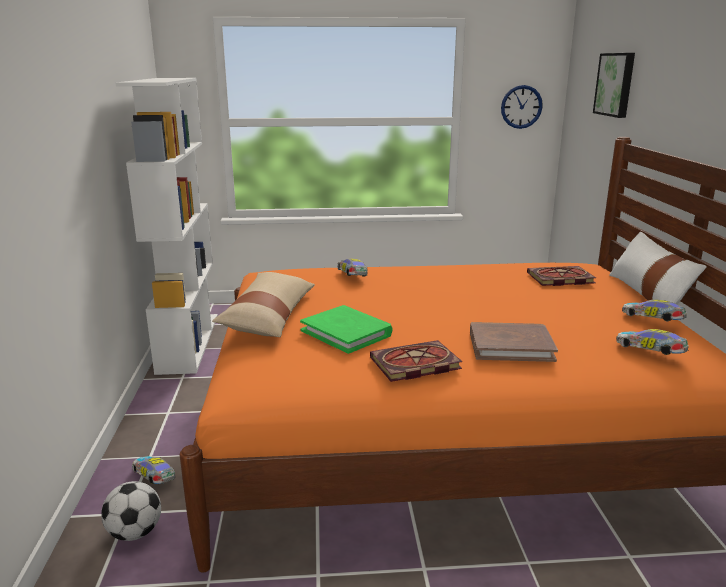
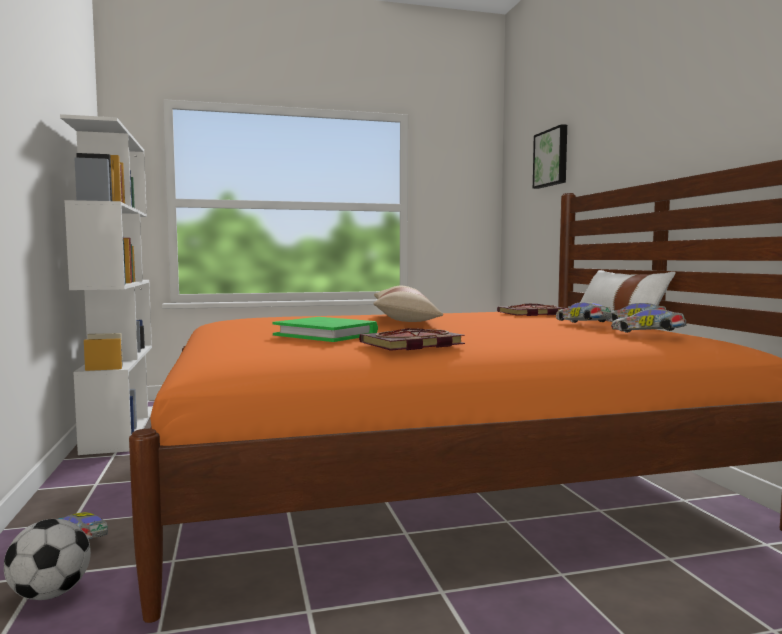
camera: 10 degrees left, 15 degrees down
(269, 317) = (232, 333): beige pillow -> beige pillow (404, 320)
(352, 276) = (319, 316): toy car -> toy car (583, 325)
(510, 346) = (508, 335): brown book -> none
(521, 107) = (463, 196): wall clock -> none

